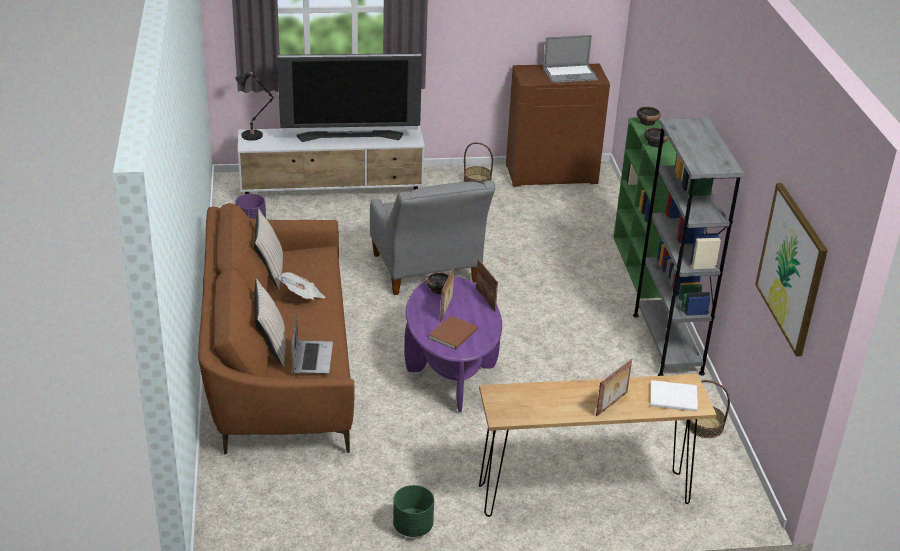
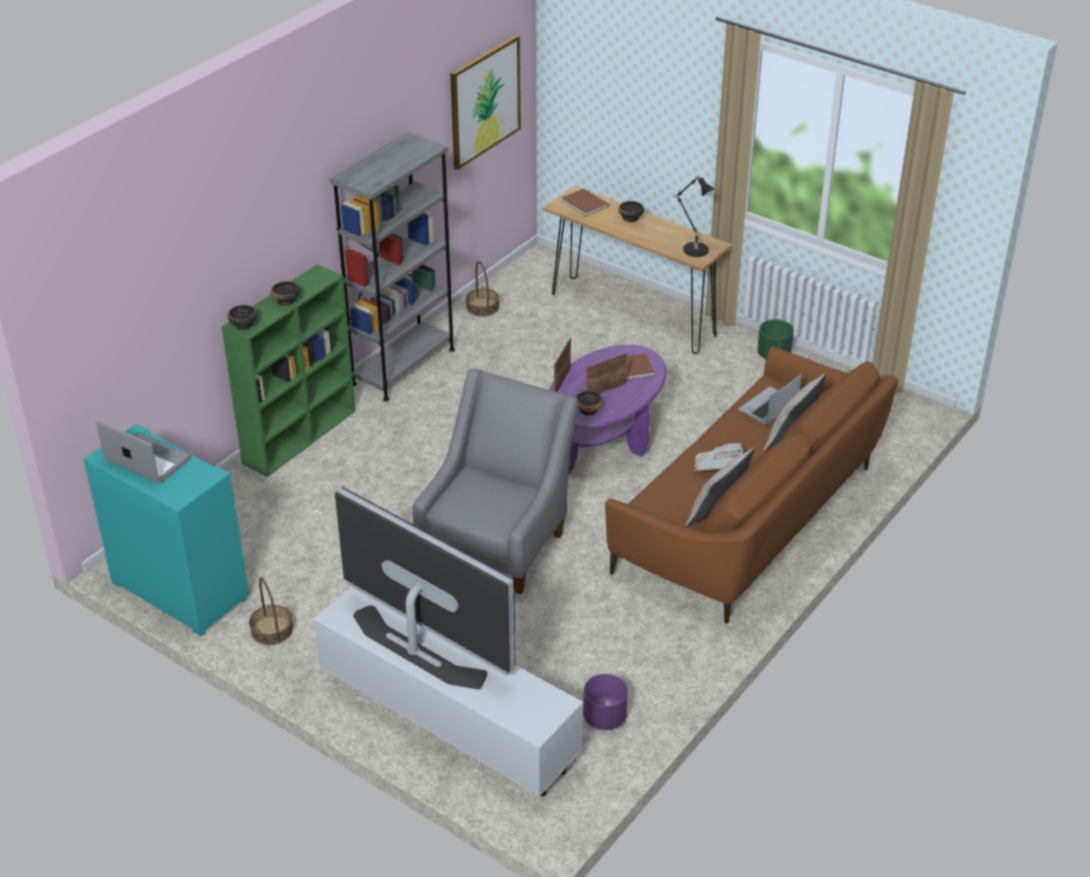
camera: 135 degrees left, 5 degrees up
(254, 135) = (532, 721): black table lamp -> black table lamp (694, 249)
(551, 174) = (178, 590): brown cabinet -> turquoise cabinet
(612, 404) = (630, 218): picture frame -> bowl
(675, 398) = (584, 203): white book -> brown book

